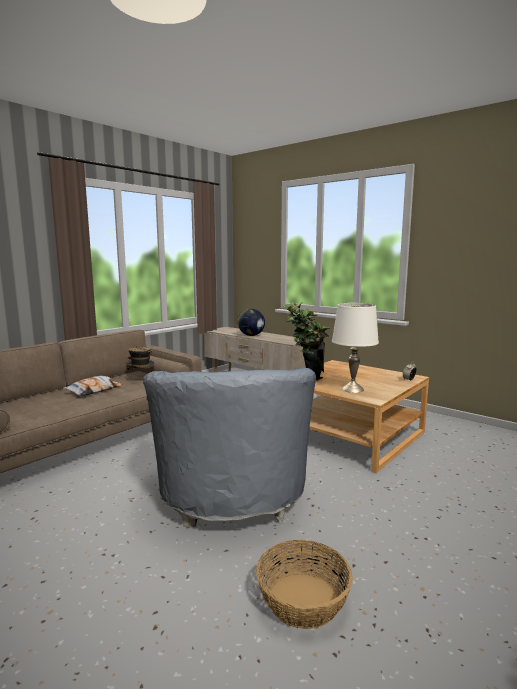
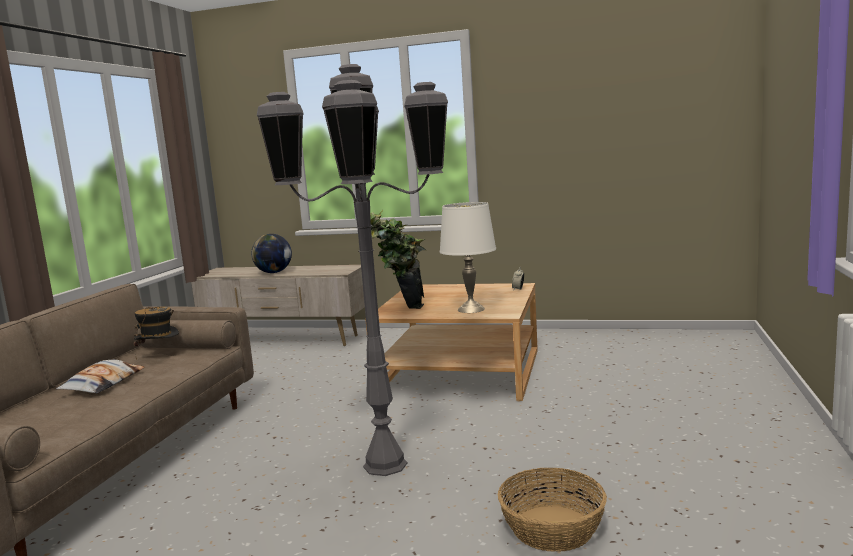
camera: 25 degrees left, 0 degrees up
(232, 495) = (384, 465): pink armchair -> grey floor lamp

